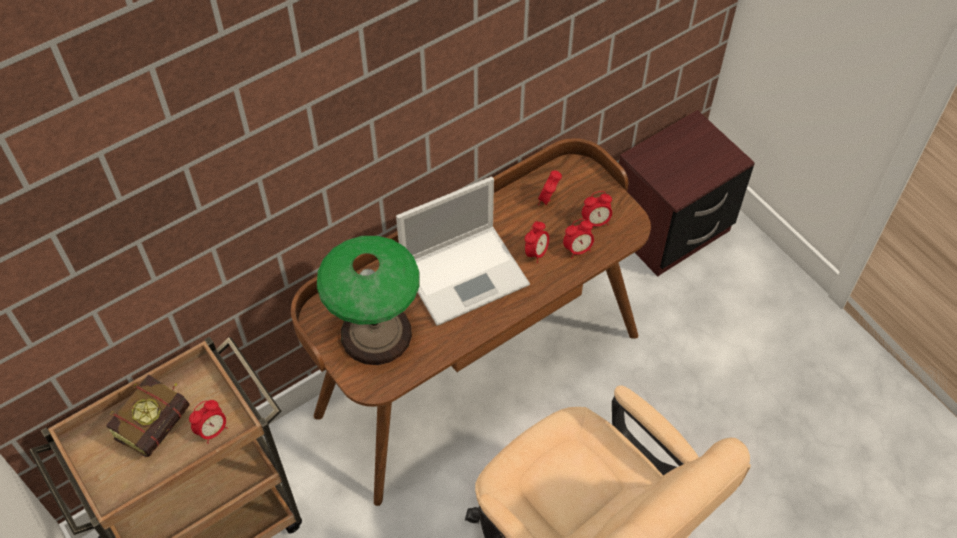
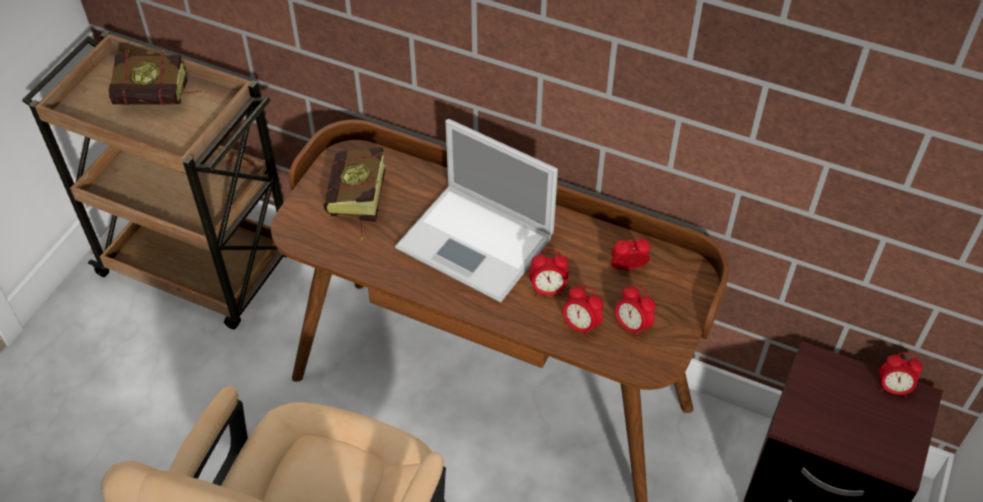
camera: 60 degrees right, 5 degrees down
(213, 431) = (170, 137): alarm clock -> alarm clock (893, 388)
(376, 333) = (356, 206): table lamp -> book

